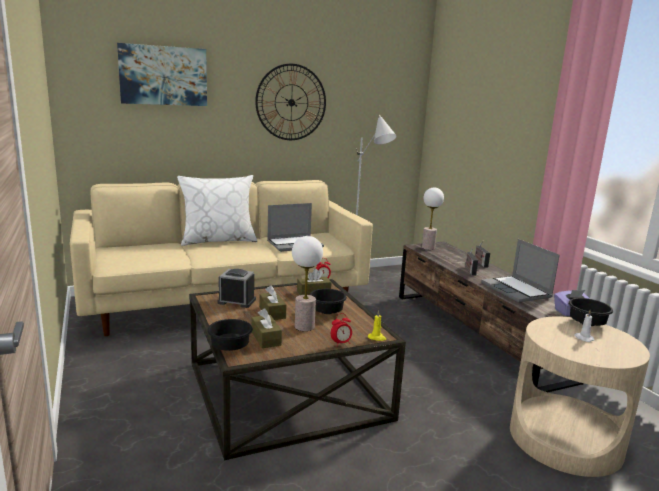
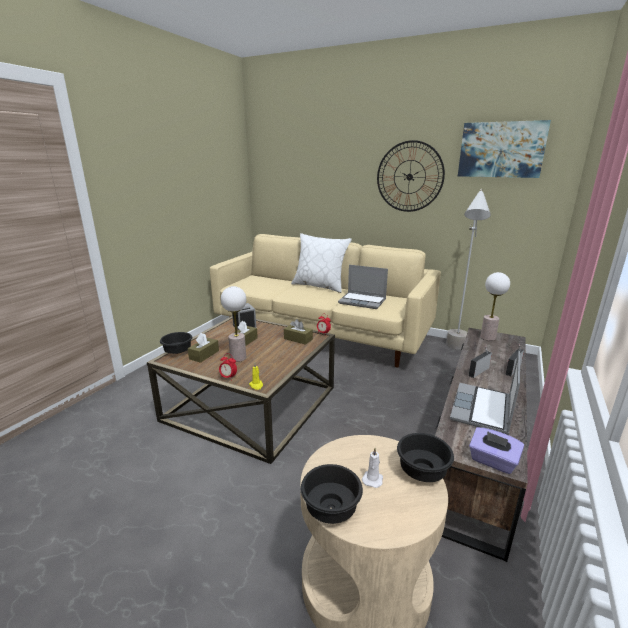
camera: 50 degrees right, 5 degrees up
(163, 75) = (310, 158): picture -> picture (501, 150)
(328, 312) = (274, 355): black bowl -> black bowl (332, 509)

